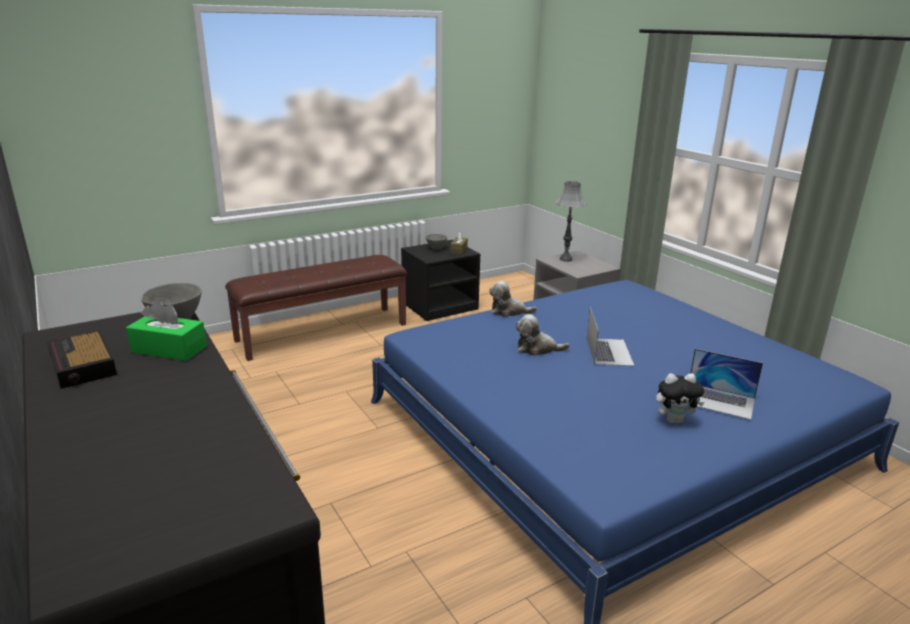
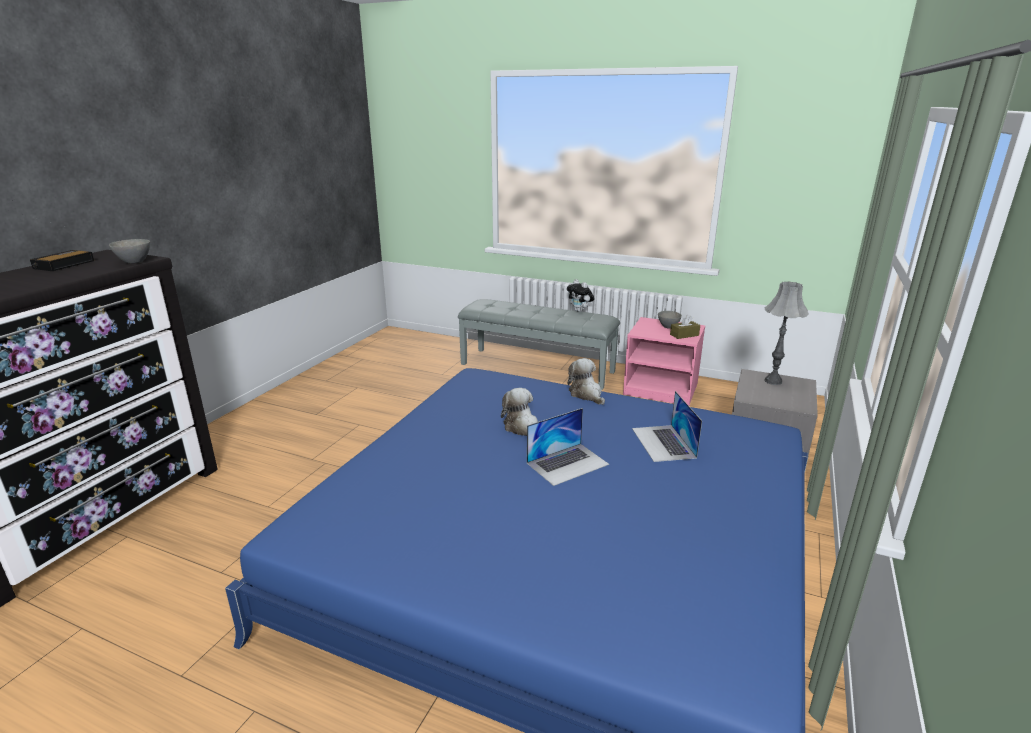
camera: 55 degrees right, 0 degrees up
(169, 349) = (91, 270): green tissue box -> none
(322, 332) = (537, 367): brown bench -> grey bench
(440, 306) = (661, 389): black nightstand -> pink nightstand
(674, 420) = (462, 541): plush toy -> plush toy (580, 311)
(718, 400) = (539, 561): laptop -> laptop (663, 443)

